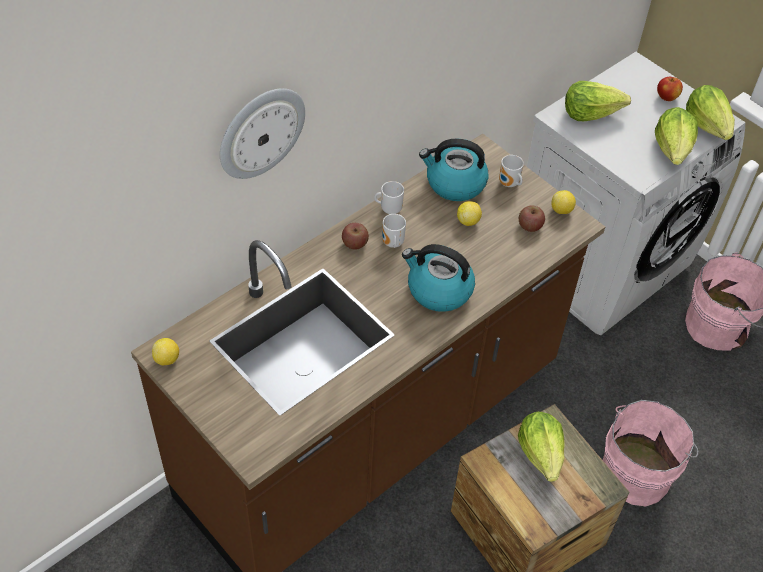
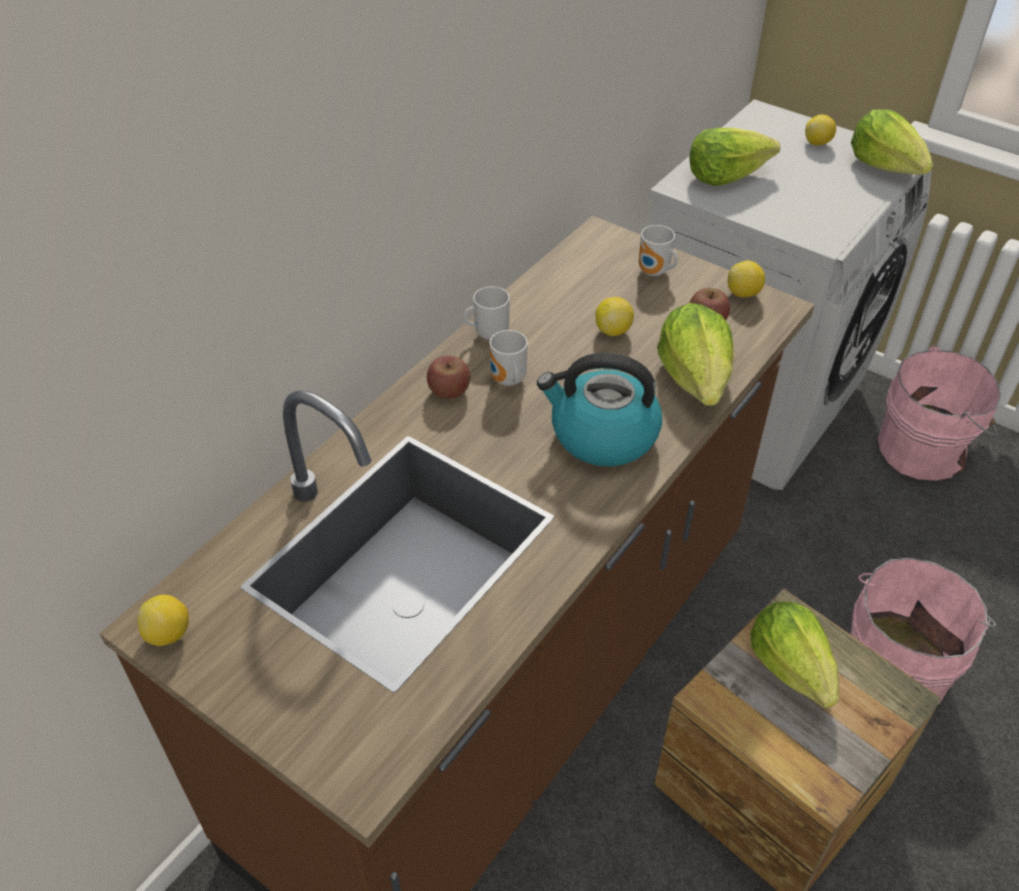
camera: 10 degrees left, 5 degrees down
(260, 132) = (270, 191): wall clock -> none
(454, 184) = (575, 284): kettle -> none
(667, 97) = (817, 143): apple -> lemon
(673, 149) = (854, 200): lettuce -> lettuce (696, 378)

